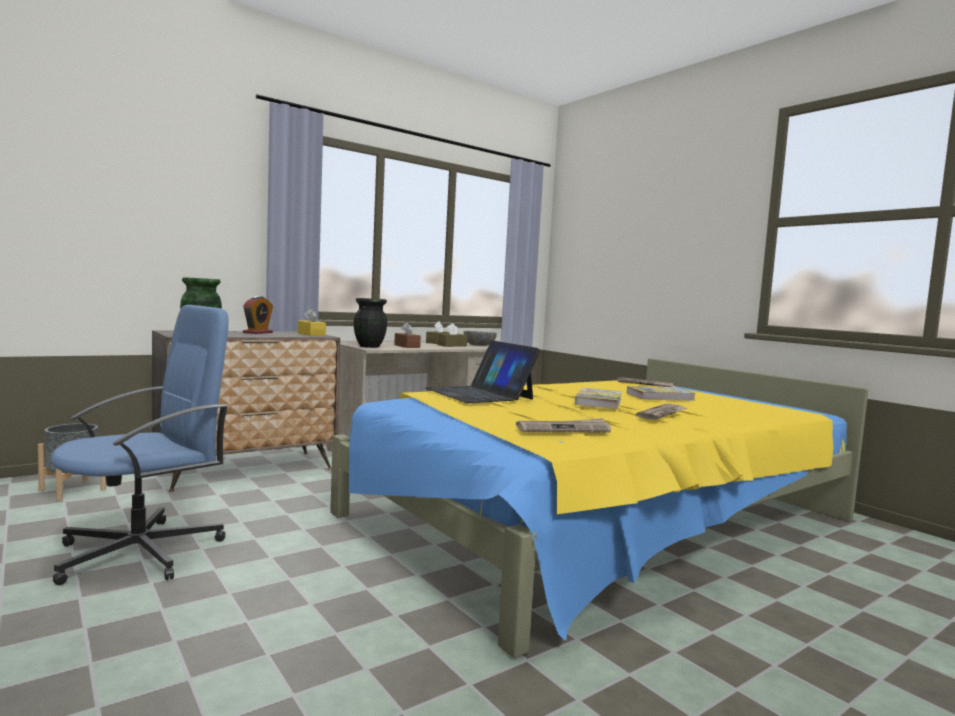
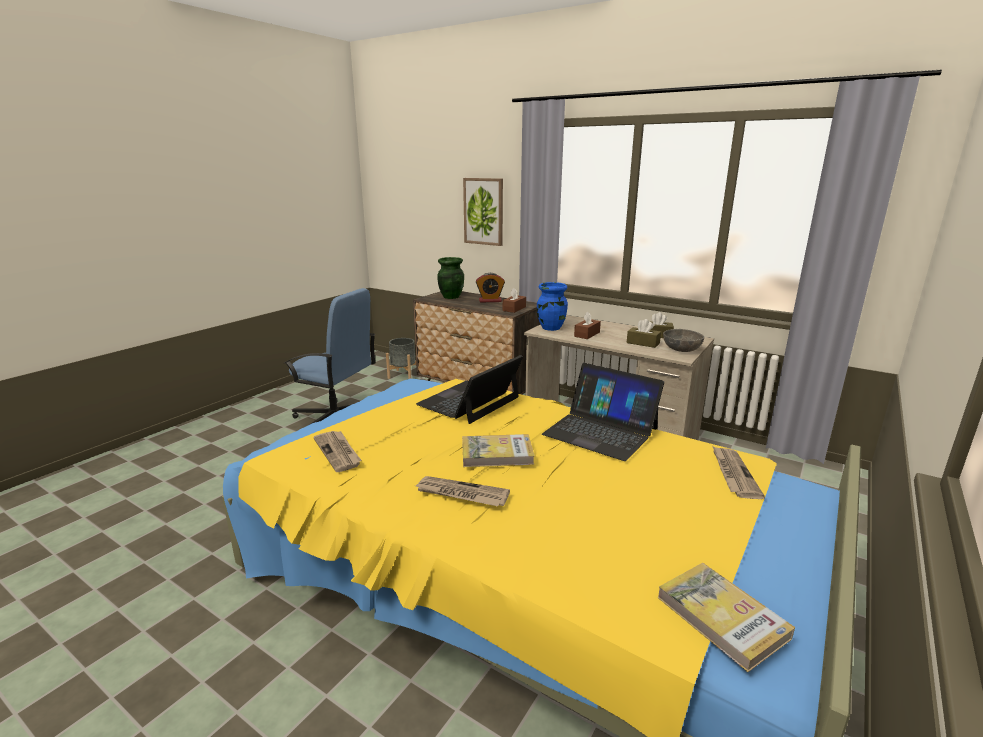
camera: 70 degrees right, 15 degrees up
(193, 223) = (483, 211): none -> picture
(311, 334) = (514, 309): yellow tissue box -> brown tissue box
(369, 346) = (550, 328): black vase -> blue vase
(574, 385) = (600, 431): none -> laptop
(660, 397) = (613, 489): book -> book (721, 617)

